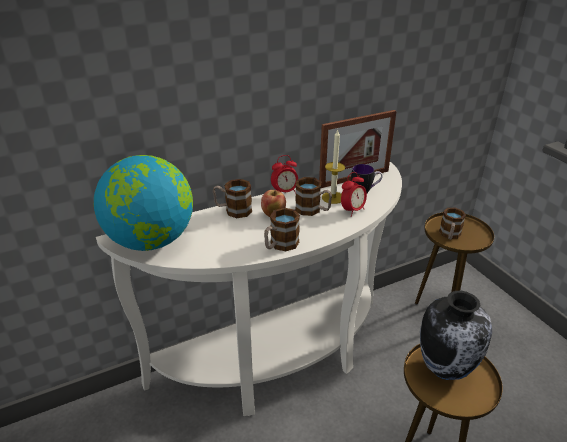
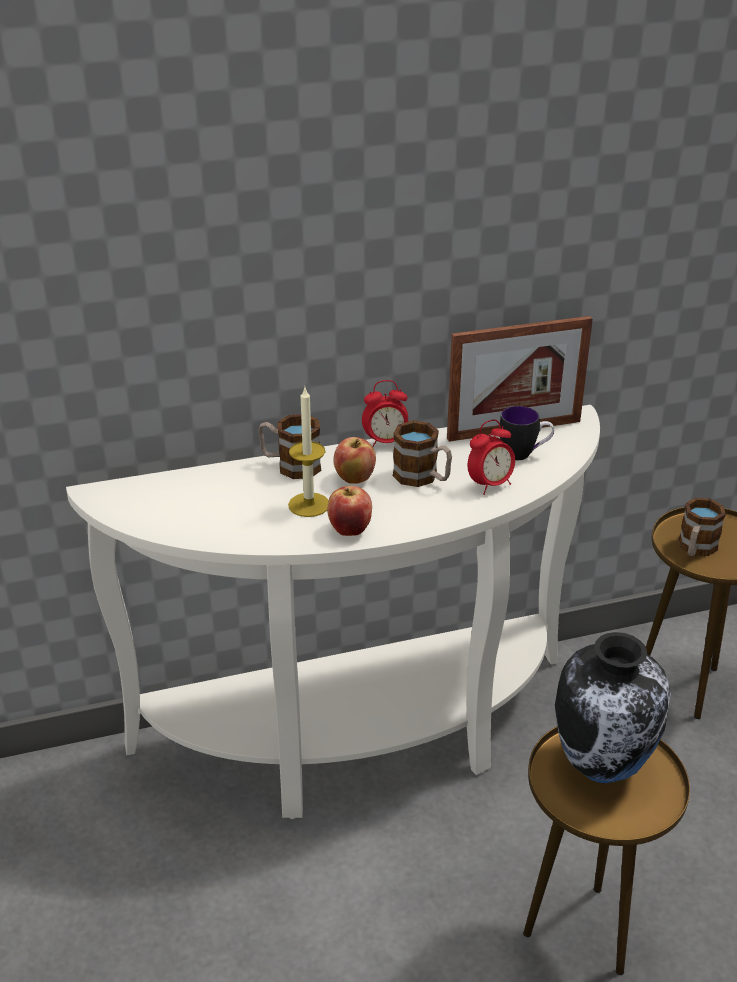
camera: 10 degrees right, 0 degrees up
(152, 241) = (150, 502): globe -> none
(280, 245) = (350, 530): mug -> apple
(333, 197) = (464, 459): candle -> candle (309, 505)

